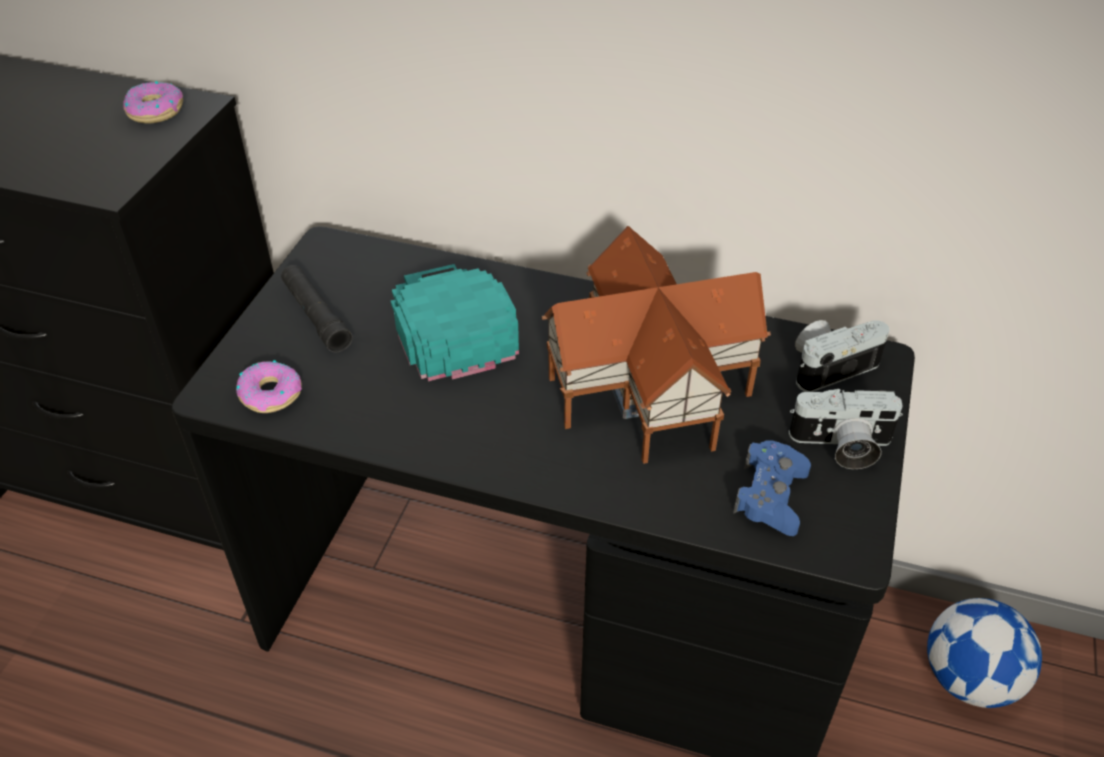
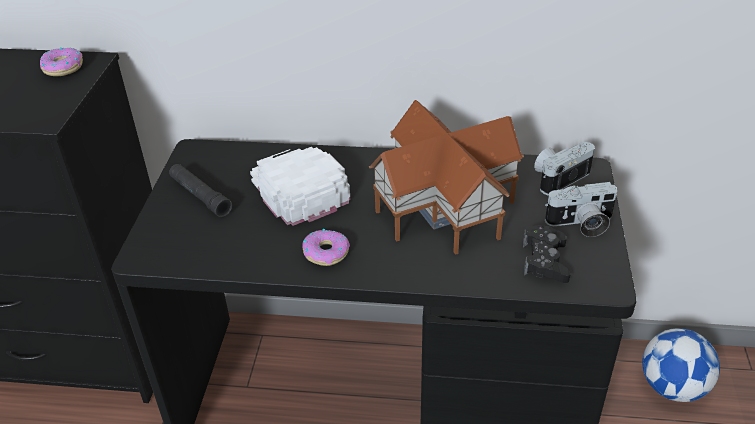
camera: 10 degrees left, 5 degrees down
(270, 393) = (182, 250): donut -> donut (326, 252)
(450, 324) = (297, 188): turquoise cap -> white cap
(771, 495) = (545, 261): blue game controller -> black game controller

